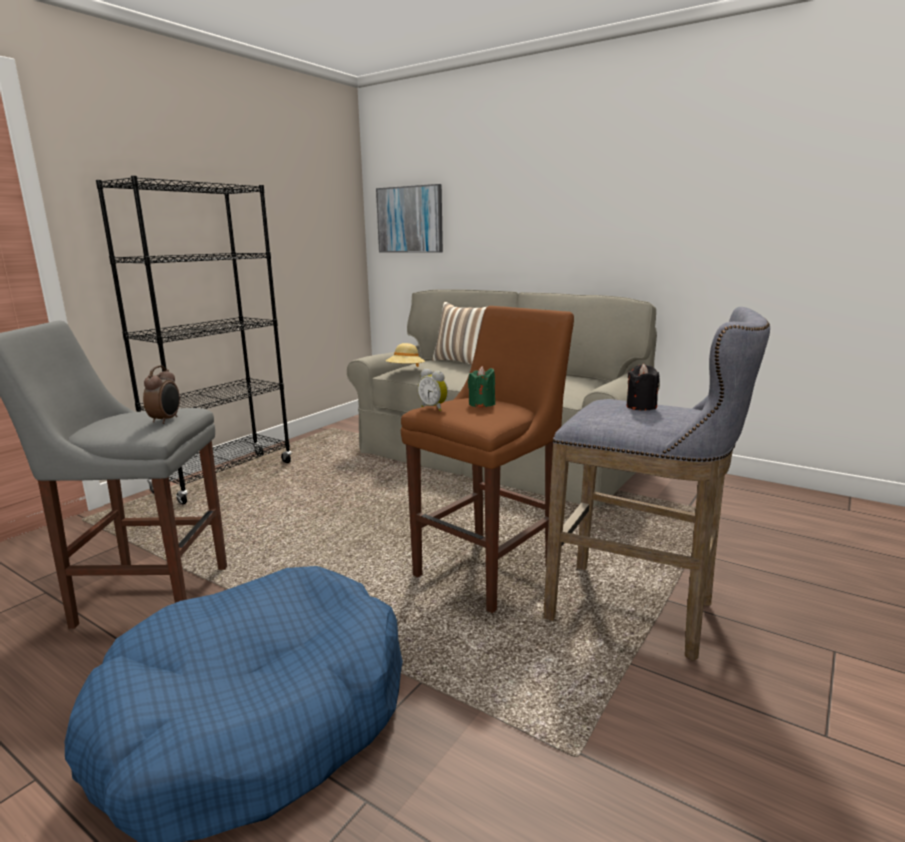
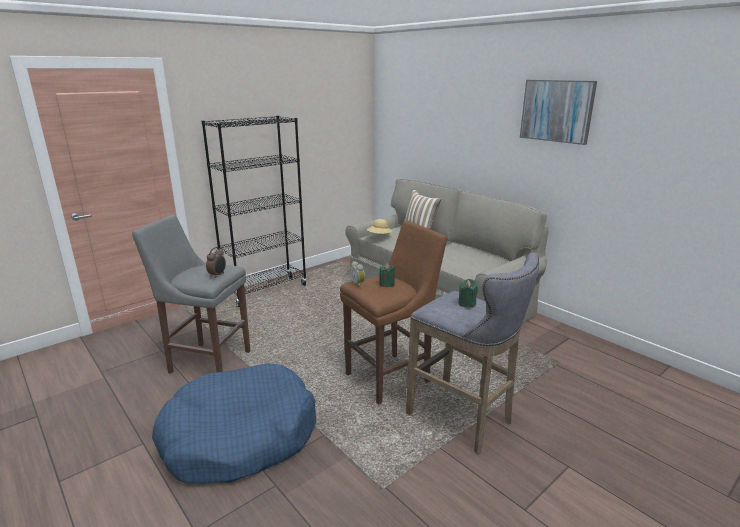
camera: 15 degrees right, 5 degrees up
(410, 219) = (401, 127): picture -> picture (556, 111)
(641, 406) = (467, 303): black candle -> green candle

